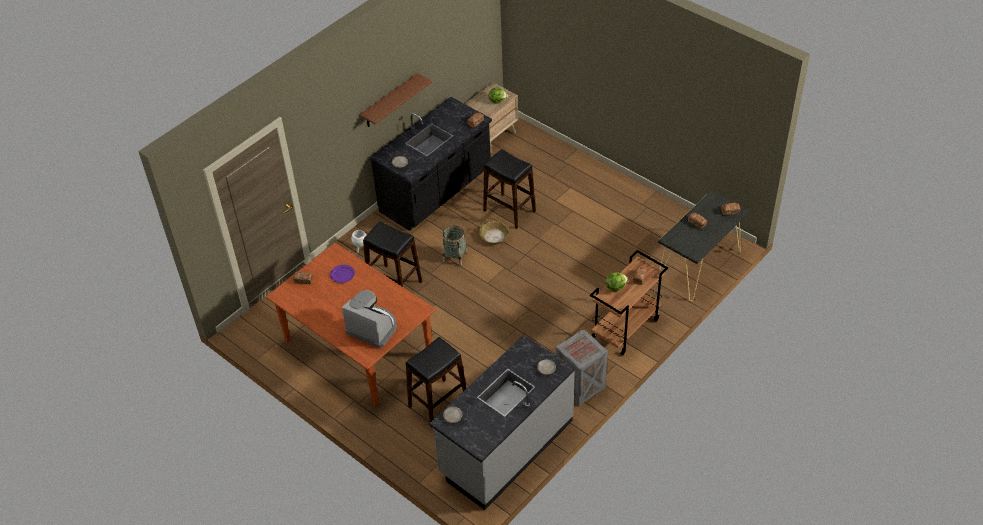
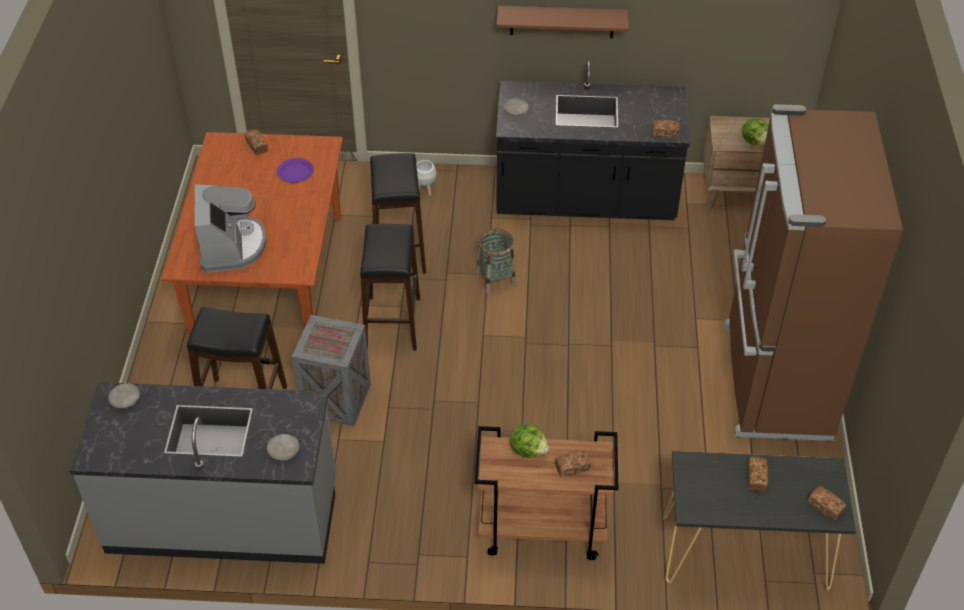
camera: 50 degrees right, 0 degrees up
(494, 236) = (569, 295): basket -> none
(509, 211) = (627, 285): black stool -> black stool (392, 323)
(581, 385) = (394, 538): crate -> crate (337, 401)
(617, 198) = (773, 382): none -> brown fridge

